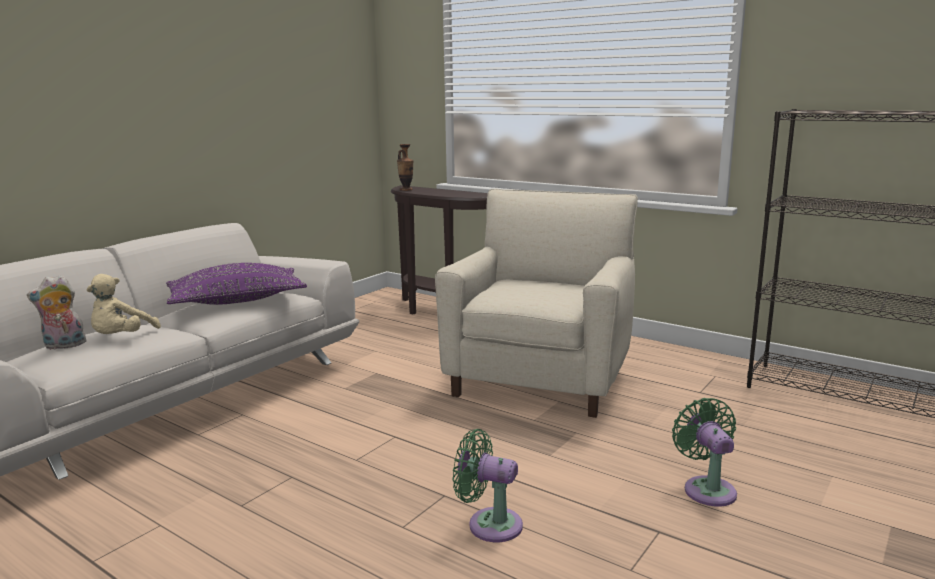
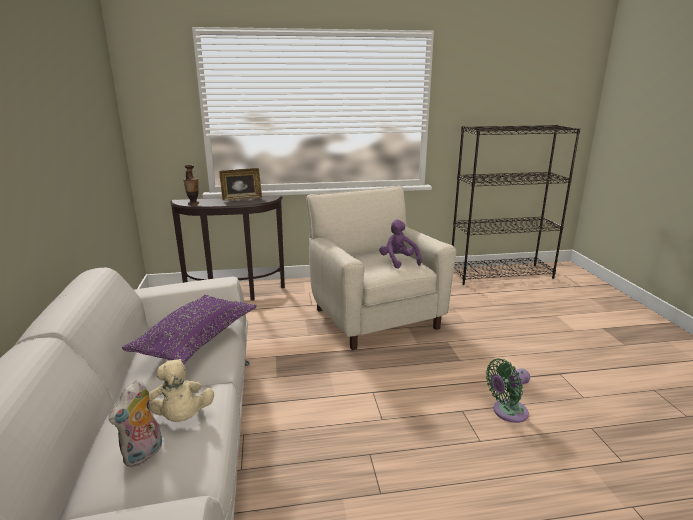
camera: 45 degrees left, 5 degrees up
(460, 192) = (242, 198): none -> picture frame
(549, 294) = (398, 261): none -> purple plush toy
(707, 488) = (537, 343): green fan -> none

